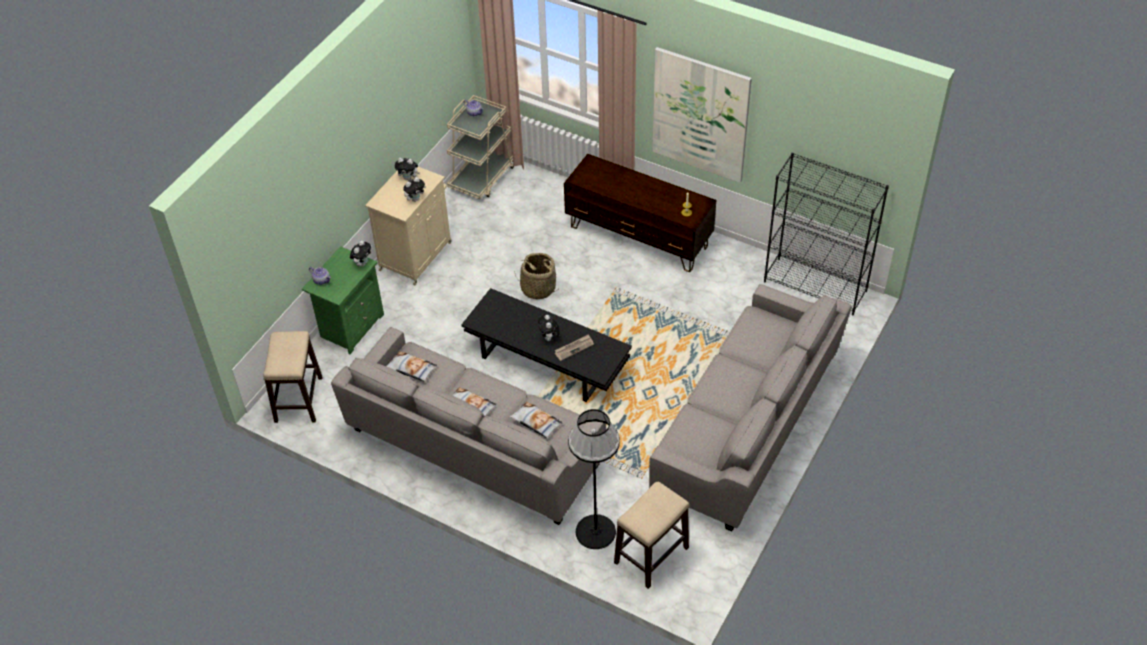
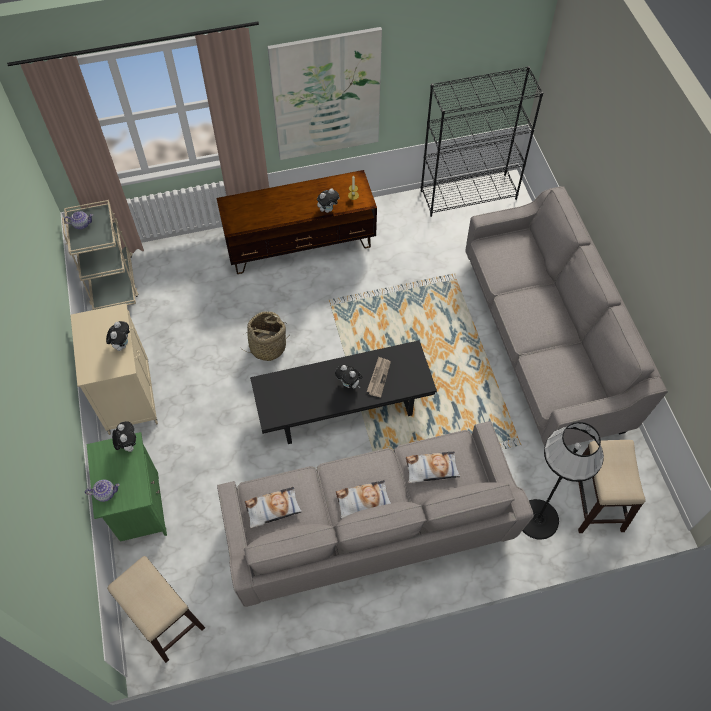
camera: 45 degrees left, 10 degrees up
(408, 178) = (92, 328): plush toy -> plush toy (328, 209)

